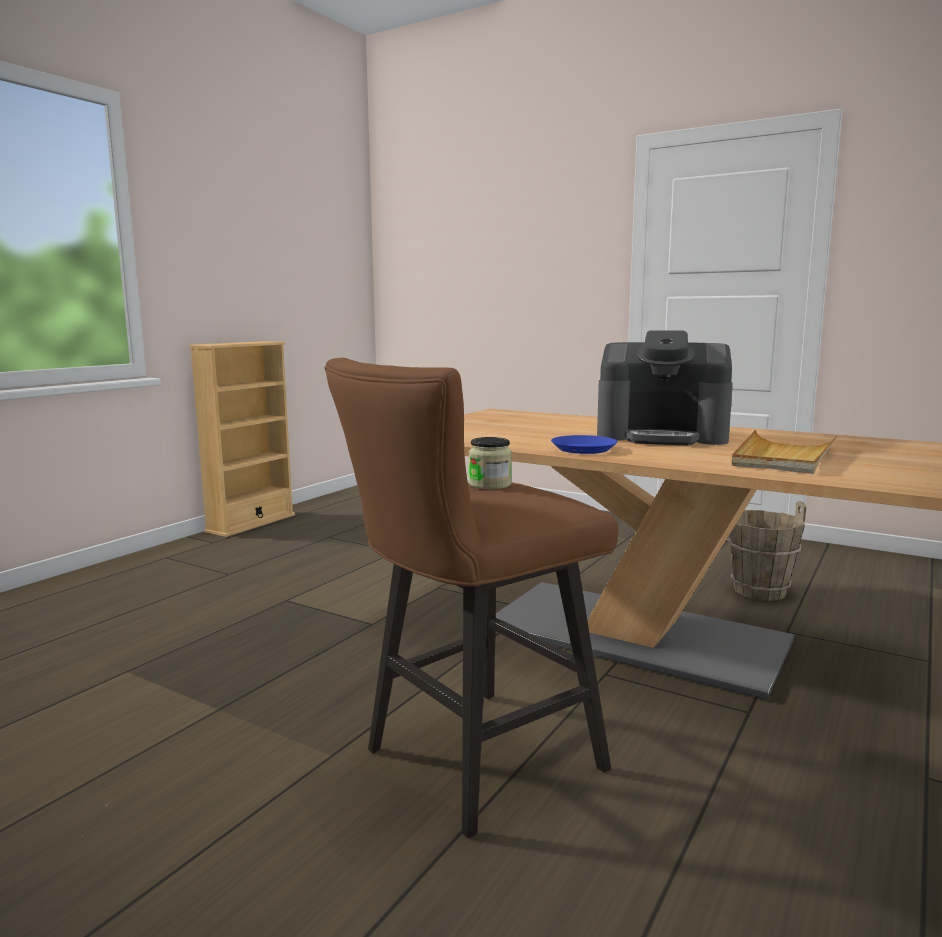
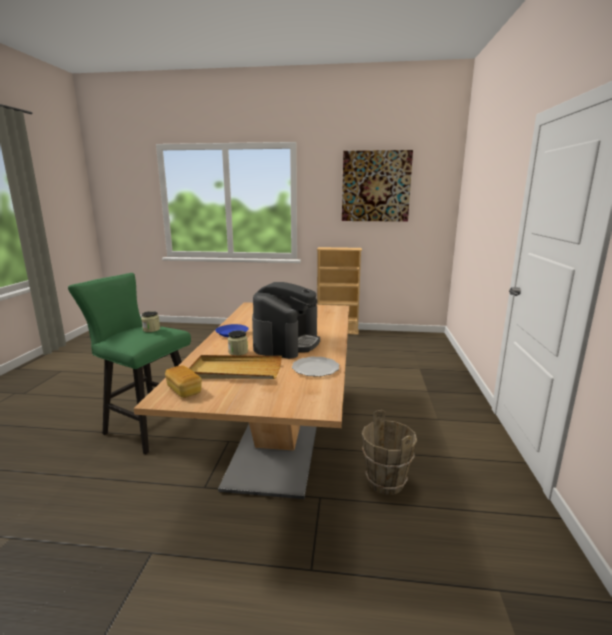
camera: 65 degrees right, 5 degrees up
(271, 220) = (376, 186): none -> picture
(470, 763) = (146, 425): brown stool -> green stool
(662, 436) = (286, 343): coffee machine -> coffee machine turned 150 degrees counterclockwise
(693, 452) = (238, 352): none -> jar
(778, 435) = (316, 368): none -> plate
(865, 476) = (184, 390): none -> bread

